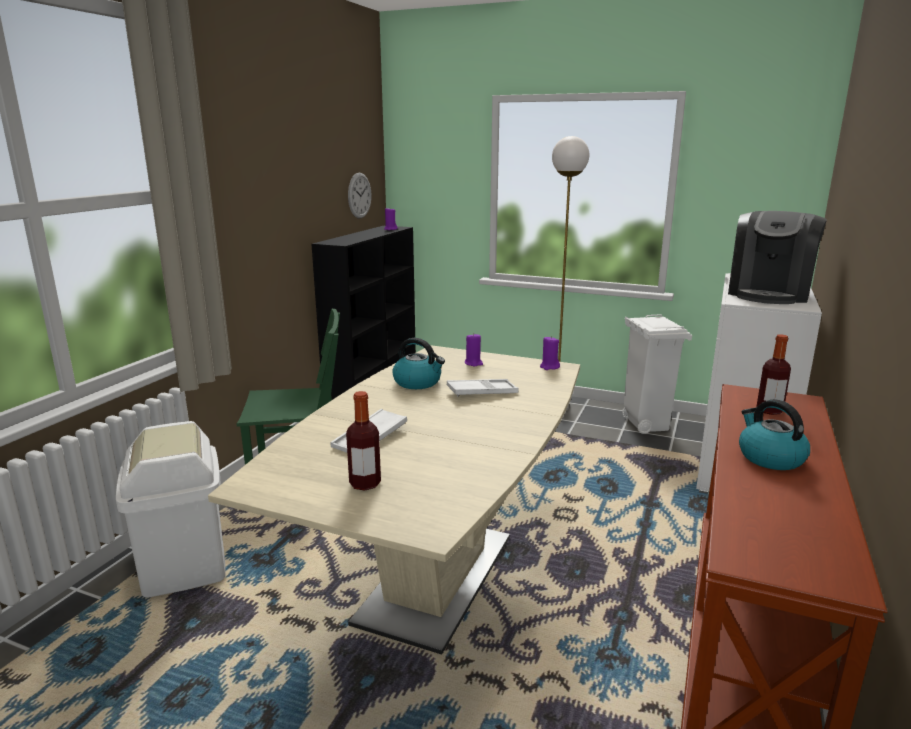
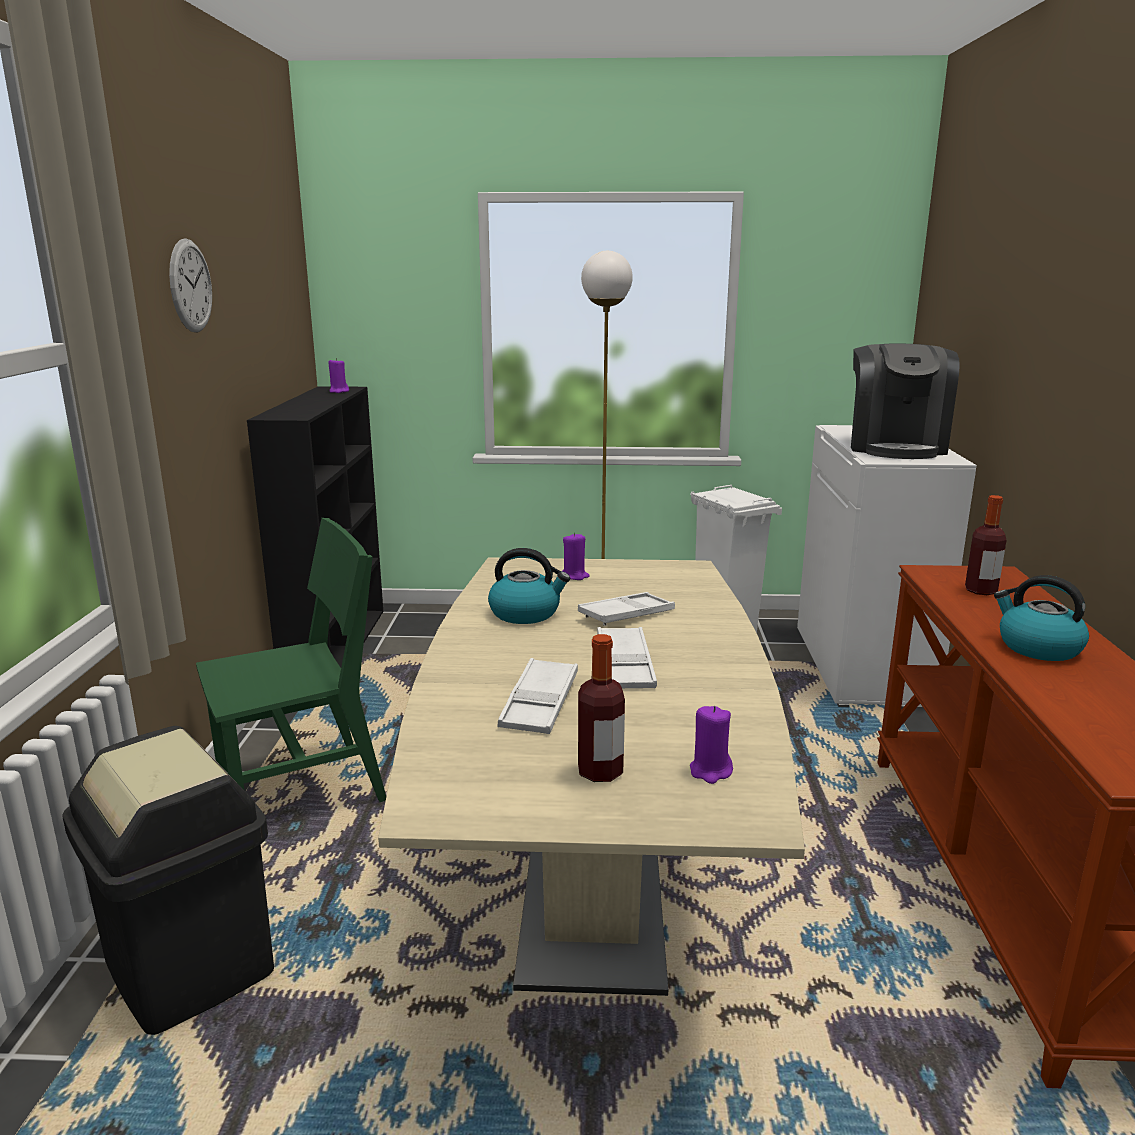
camera: 20 degrees left, 0 degrees up
(185, 566) = (191, 966): white trash can -> black trash can
(359, 195) = (288, 342): wall clock -> wall clock (190, 286)
(447, 423) = (625, 665): none -> white tray
(549, 367) = (677, 569): purple candle -> purple candle (710, 771)

